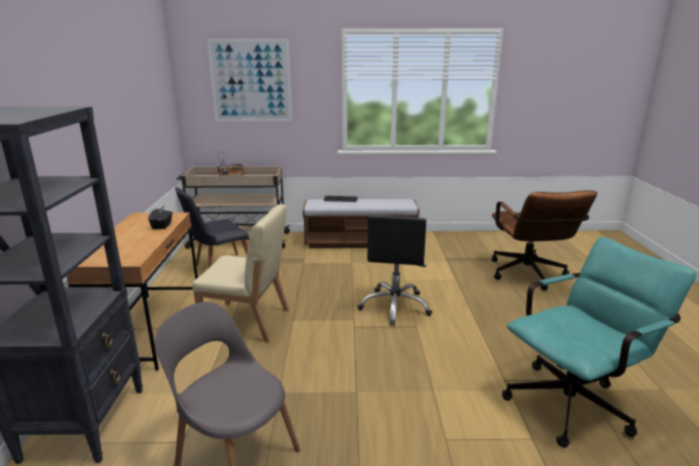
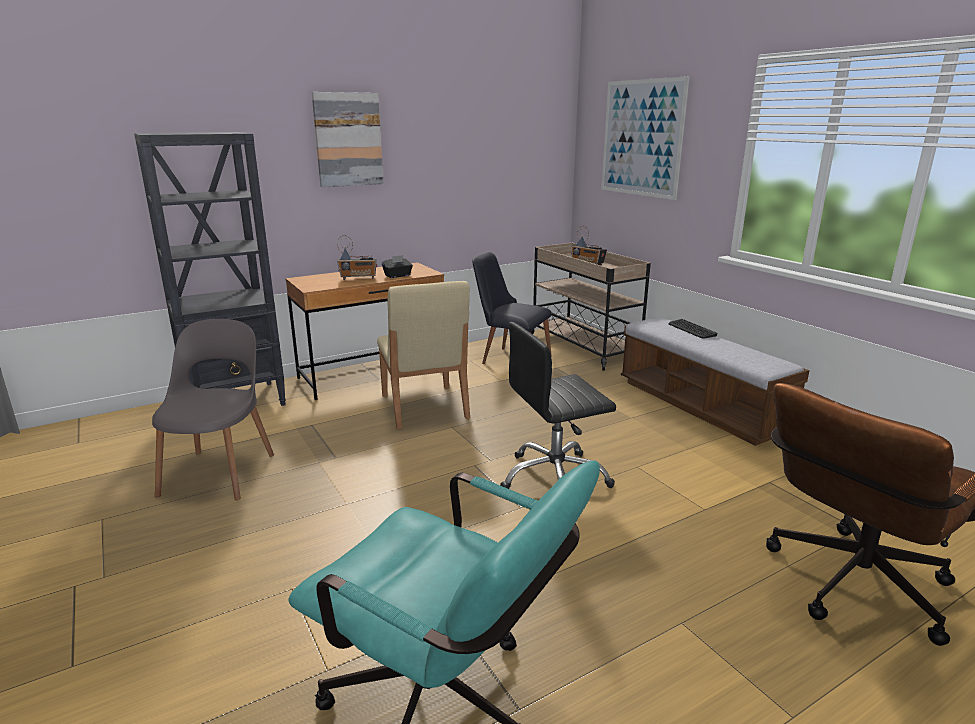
camera: 60 degrees right, 0 degrees up
(71, 102) = (348, 140): none -> picture
(141, 239) = (358, 279): none -> radio

